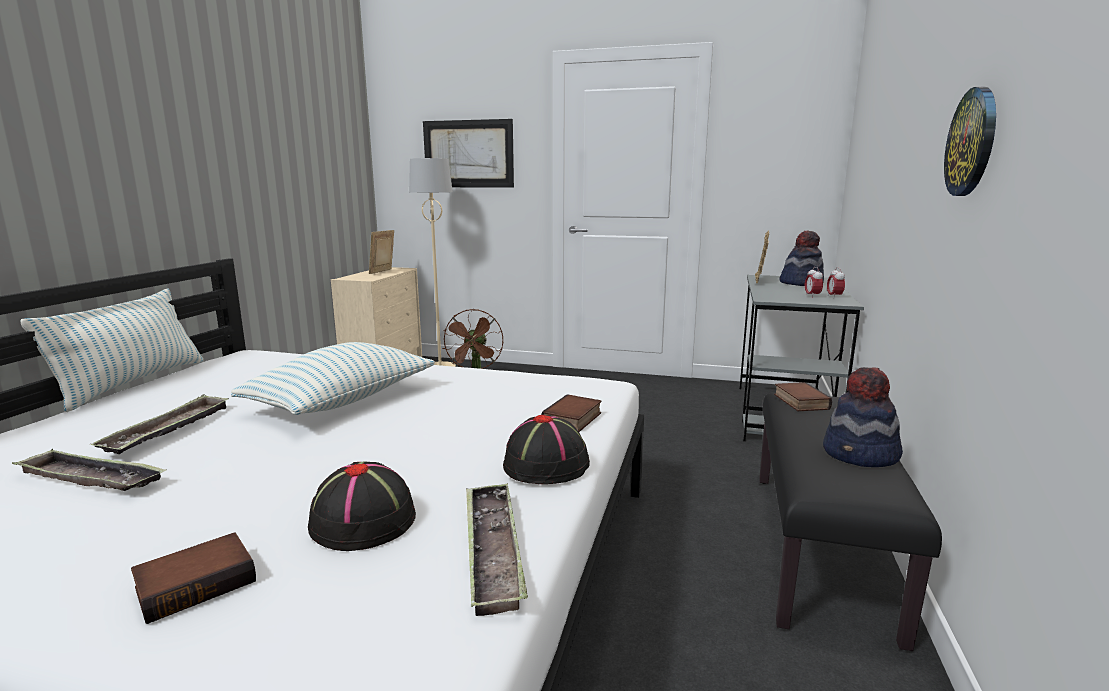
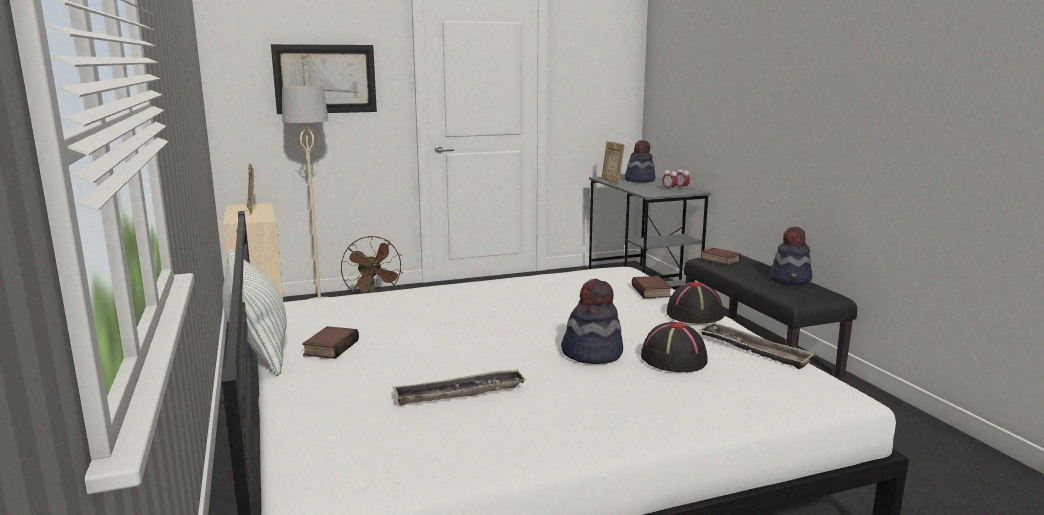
camera: 35 degrees left, 0 degrees up
(168, 430) = (420, 359): tray -> none
(197, 582) = (669, 400): book -> book (330, 347)
(308, 478) = (592, 353): none -> hat
(343, 401) = (486, 315): pillow -> none
(972, 142) = (826, 97): wall clock -> none

